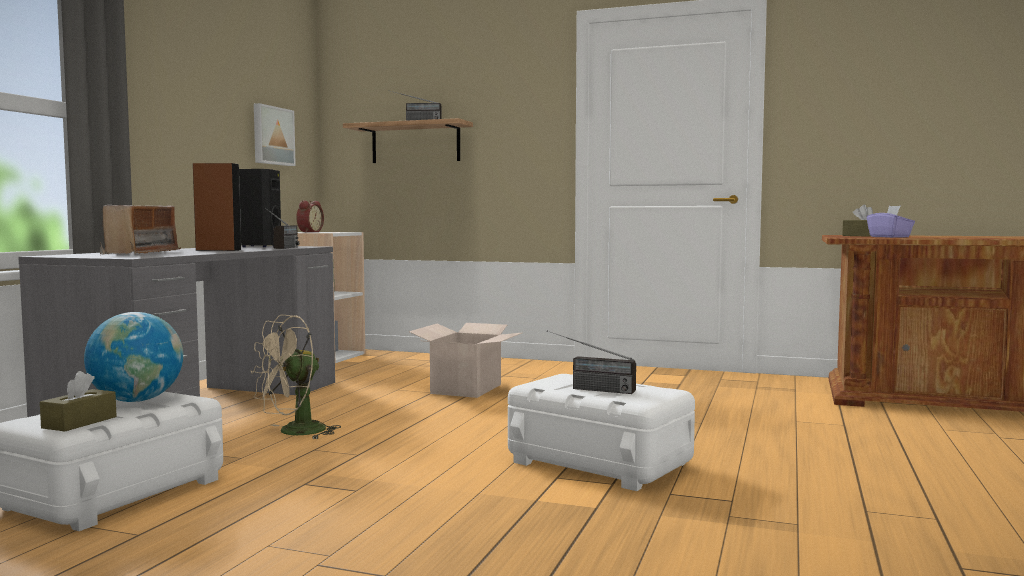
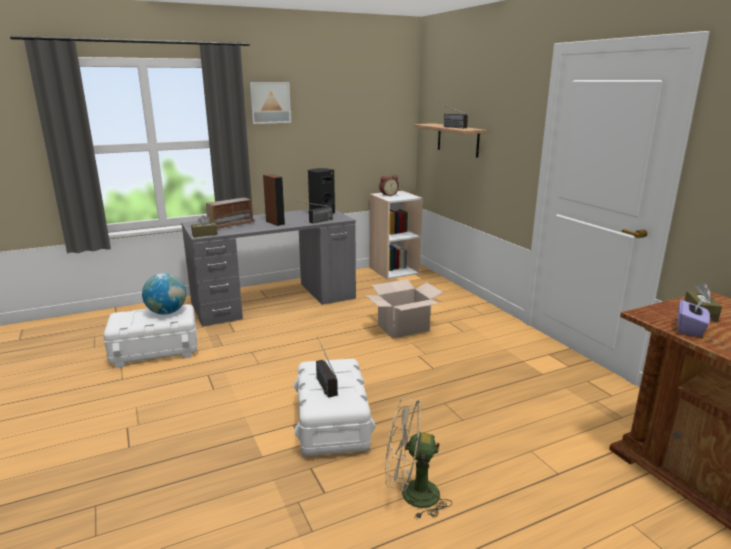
camera: 45 degrees right, 15 degrees up
(79, 422) = (125, 323): brown tissue box -> brown tissue box (204, 234)
(272, 136) = (371, 133): picture -> picture (269, 102)
(294, 433) = (267, 335): beige fan -> beige fan (411, 495)

